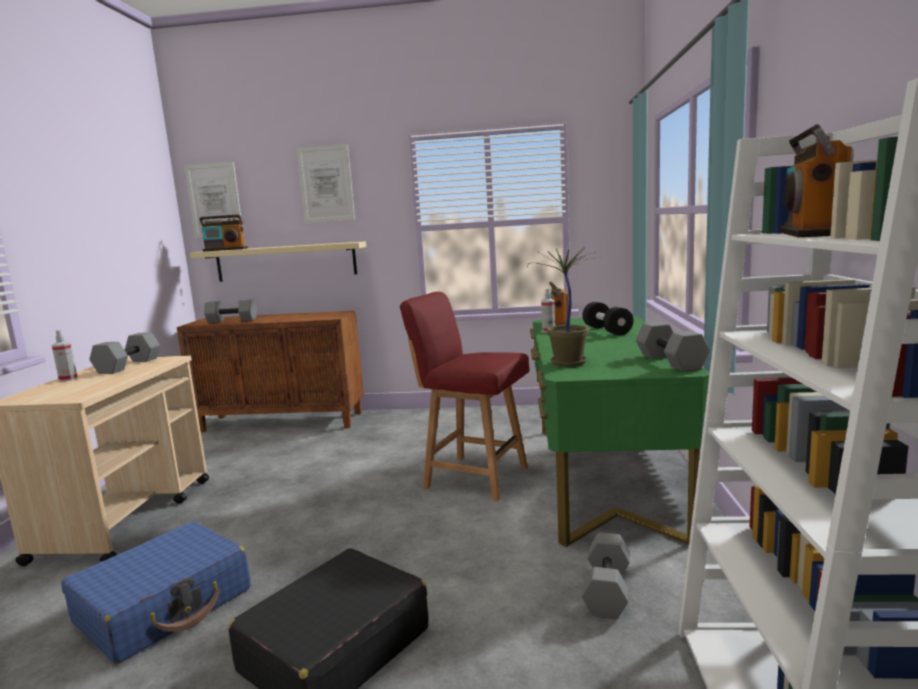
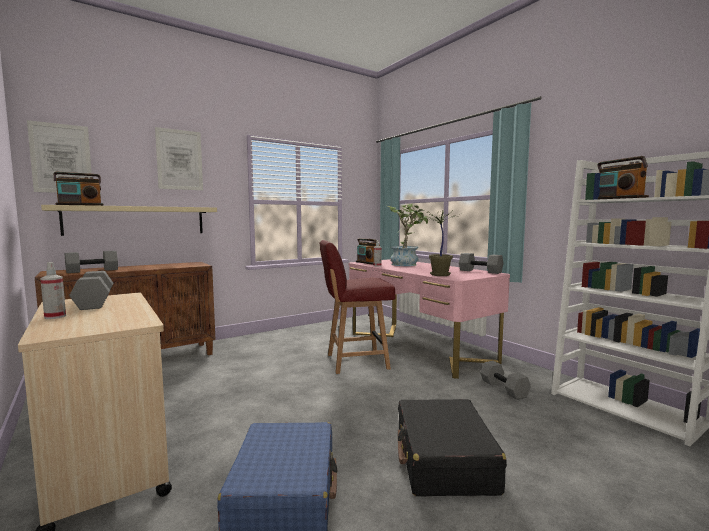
camera: 40 degrees left, 5 degrees down
(602, 476) = (418, 347): green desk -> pink desk
(607, 330) = (407, 264): black dumbbell -> potted plant

